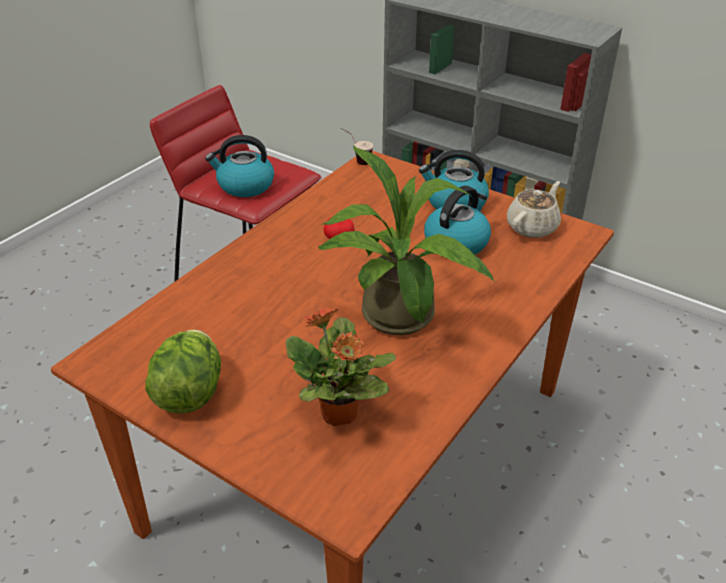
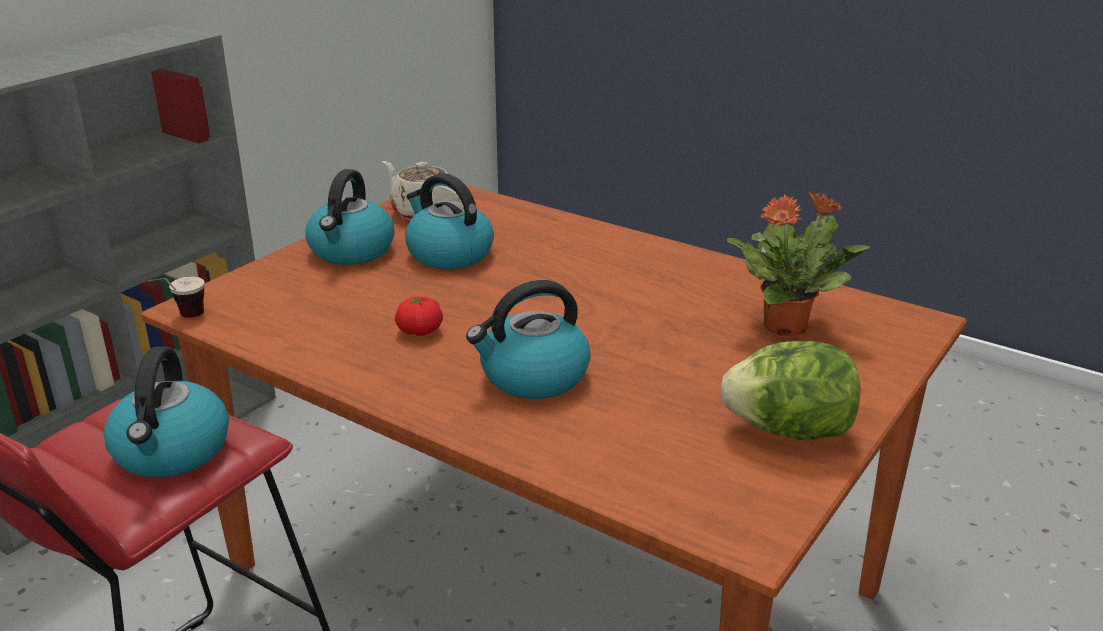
camera: 90 degrees left, 10 degrees down
(276, 283) = (533, 377): none -> kettle
(402, 321) = (613, 290): potted plant -> none

